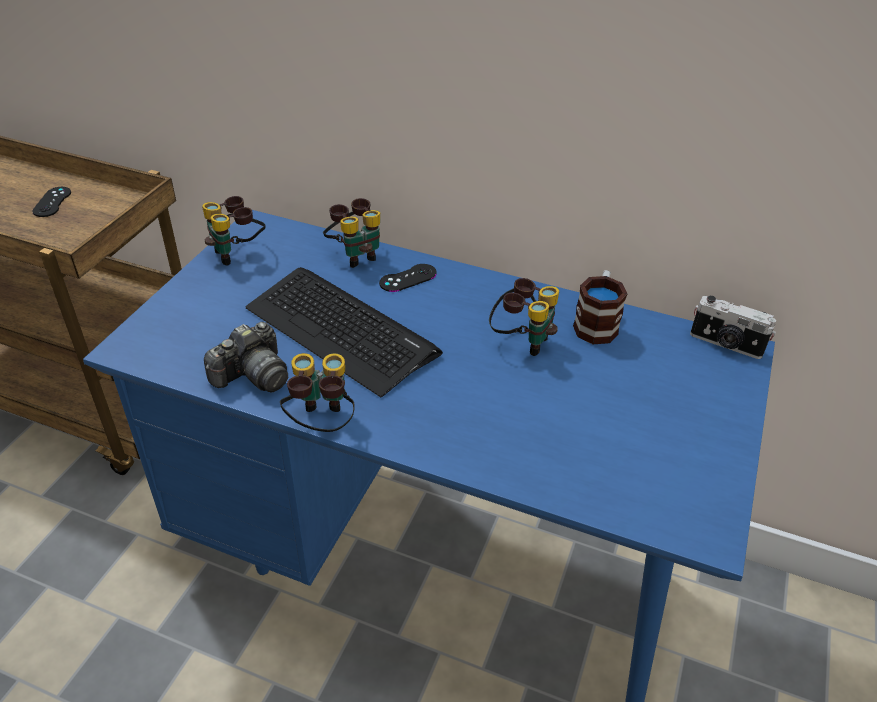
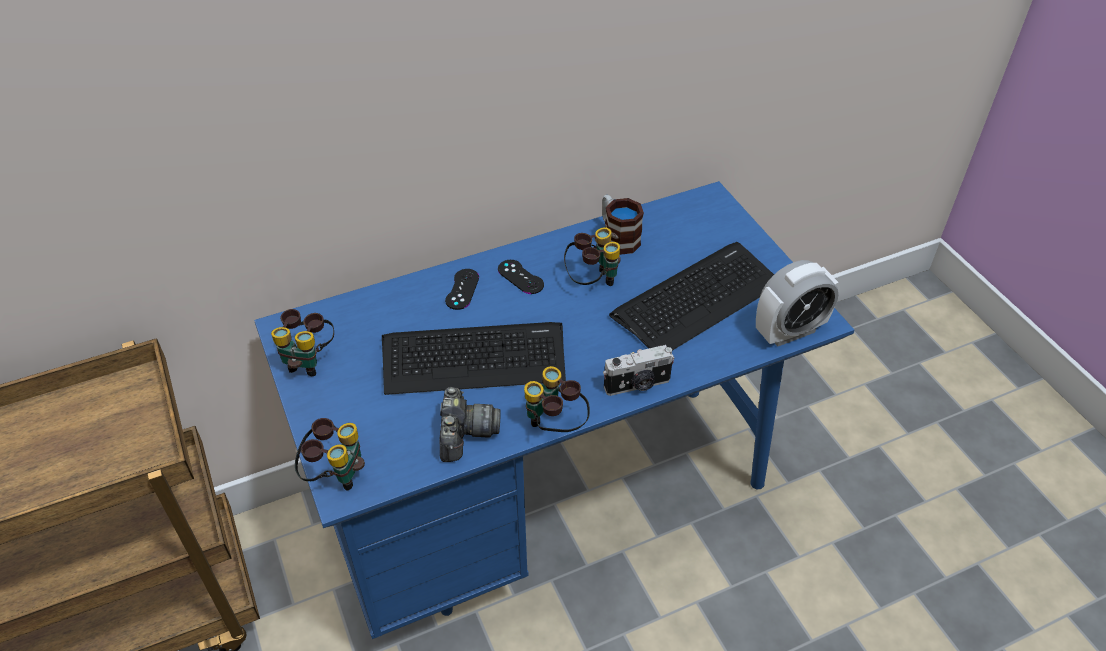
camera: 45 degrees left, 5 degrees up
(52, 202) = (48, 439): black game controller -> black game controller (520, 277)
(355, 255) = (399, 298): binoculars -> binoculars (335, 474)
(599, 421) = (697, 299): none -> keyboard
(658, 519) = (789, 331): none -> alarm clock
(725, 344) = (699, 201): camera -> camera (638, 385)

